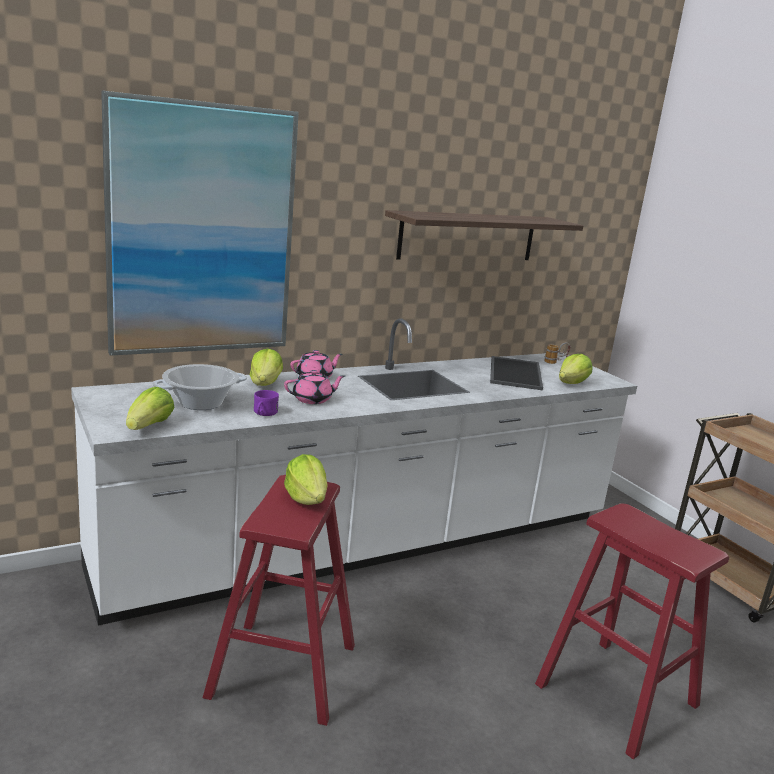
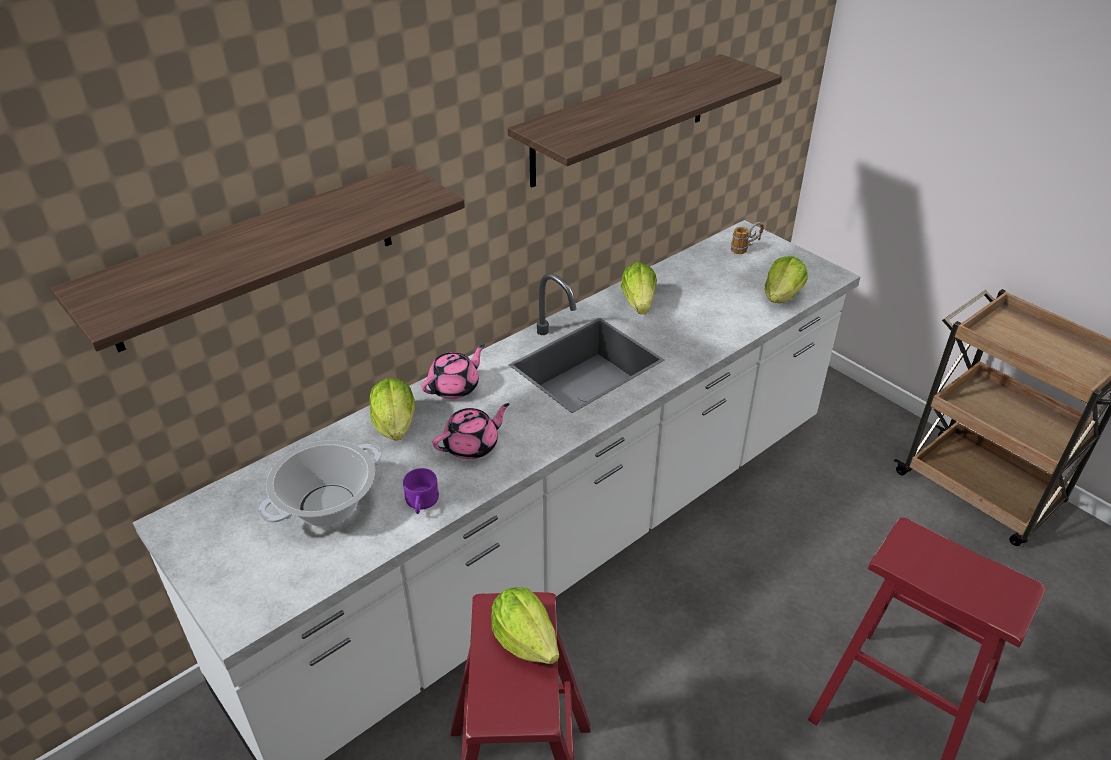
camera: 10 degrees left, 20 degrees up
(149, 426) = (281, 589): lettuce -> lettuce (638, 303)
(202, 231) = (256, 257): picture -> shelf
(514, 373) = (703, 293): tray -> none

